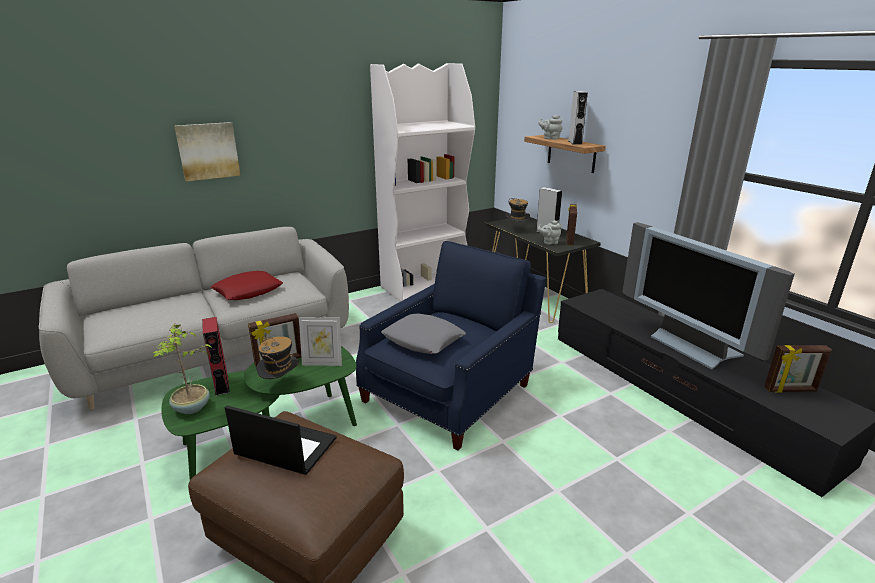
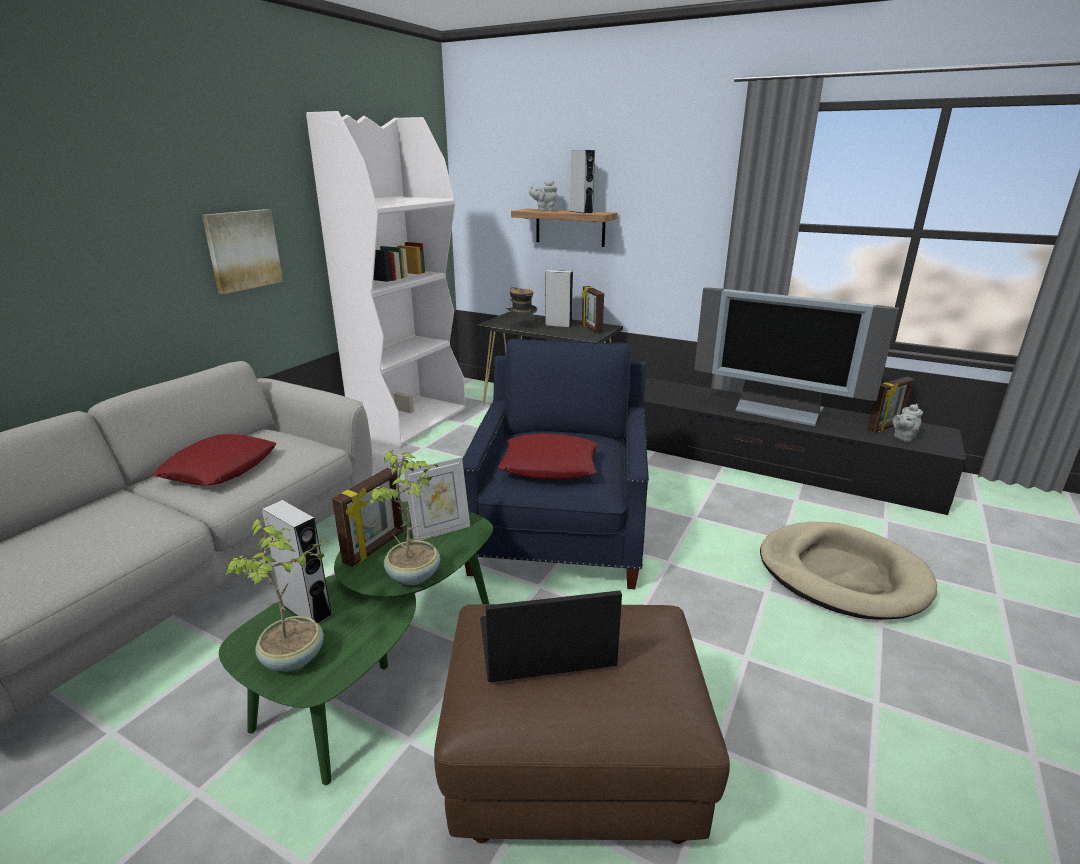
camera: 30 degrees left, 0 degrees up
(208, 151) = (79, 249): picture -> picture (243, 250)
(221, 385) = (306, 610): red speaker -> grey speaker
(281, 385) = (415, 575): hat -> potted plant
(423, 340) = (550, 465): grey pillow -> red pillow
(549, 242) = (574, 334): grey teapot -> grey teapot (903, 437)
(638, 504) = (841, 574): none -> beige dog bed

